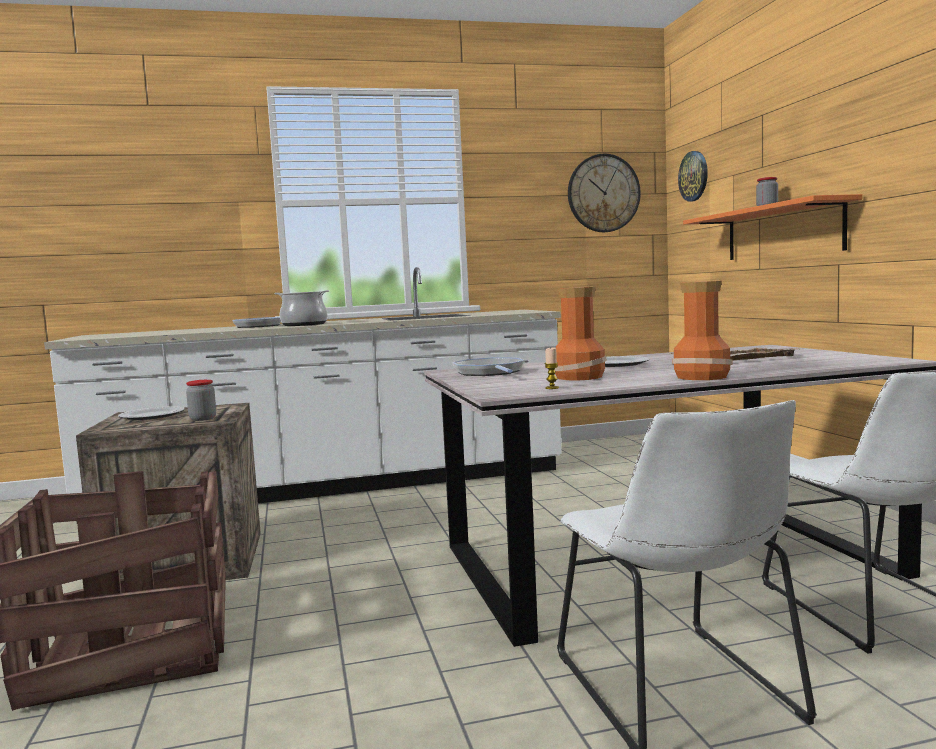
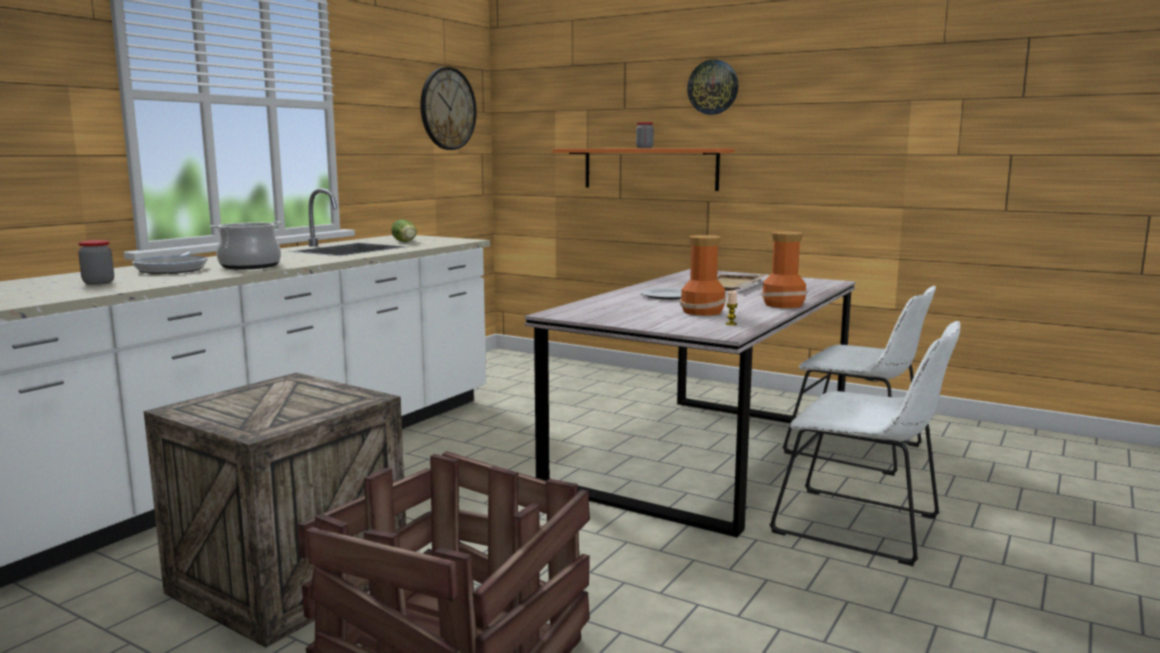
camera: 45 degrees left, 5 degrees up
(152, 415) = (239, 406): plate -> none
(203, 419) = (338, 398): jar -> jar (98, 283)
(488, 313) = (405, 242): none -> lettuce
(490, 373) = (606, 313): frying pan -> none
(694, 176) = (535, 102): wall clock -> wall clock (713, 87)

